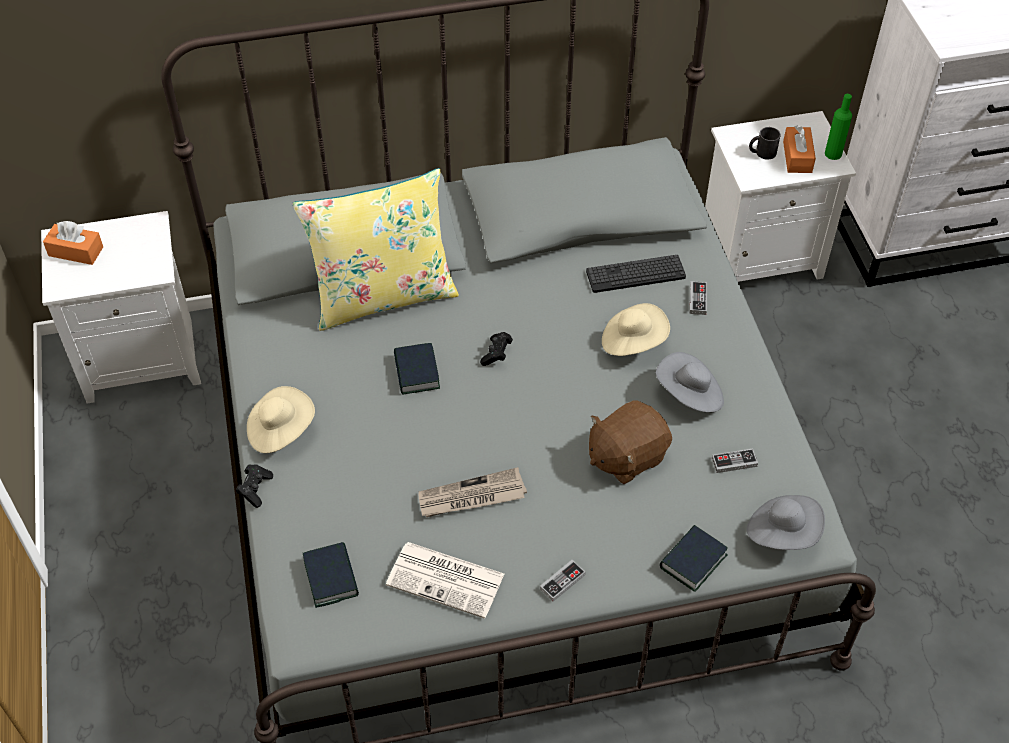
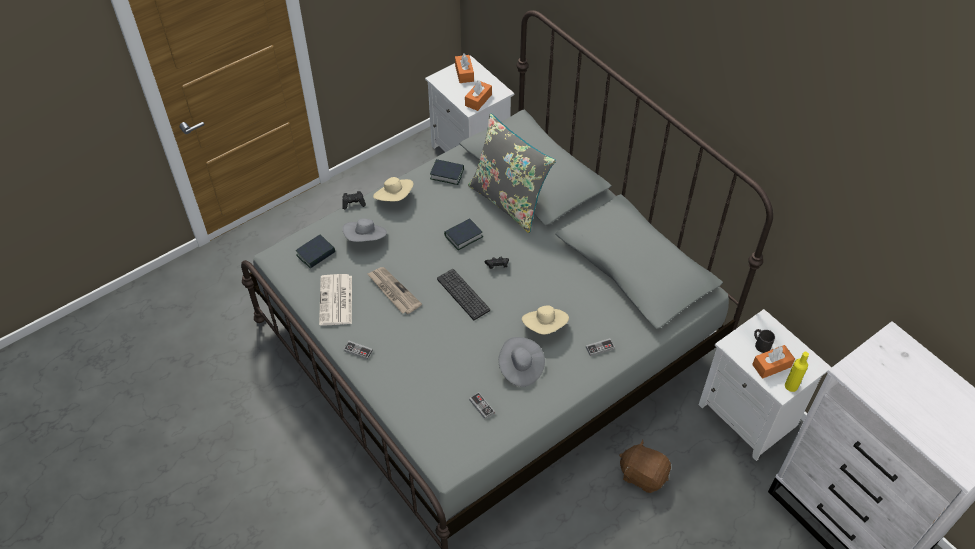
camera: 65 degrees right, 0 degrees up
(148, 256) = (478, 100): none -> orange tissue box
(383, 295) = (509, 201): yellow pillow -> grey pillow
(626, 456) = (457, 351): brown plush toy -> brown plush toy (643, 474)
(635, 274) = (600, 310): keyboard -> keyboard (463, 294)
(692, 561) = (400, 407): book -> book (447, 174)
(783, 532) = (442, 447): grey hat -> grey hat (366, 238)
(833, 153) = (791, 386): green bottle -> yellow bottle

